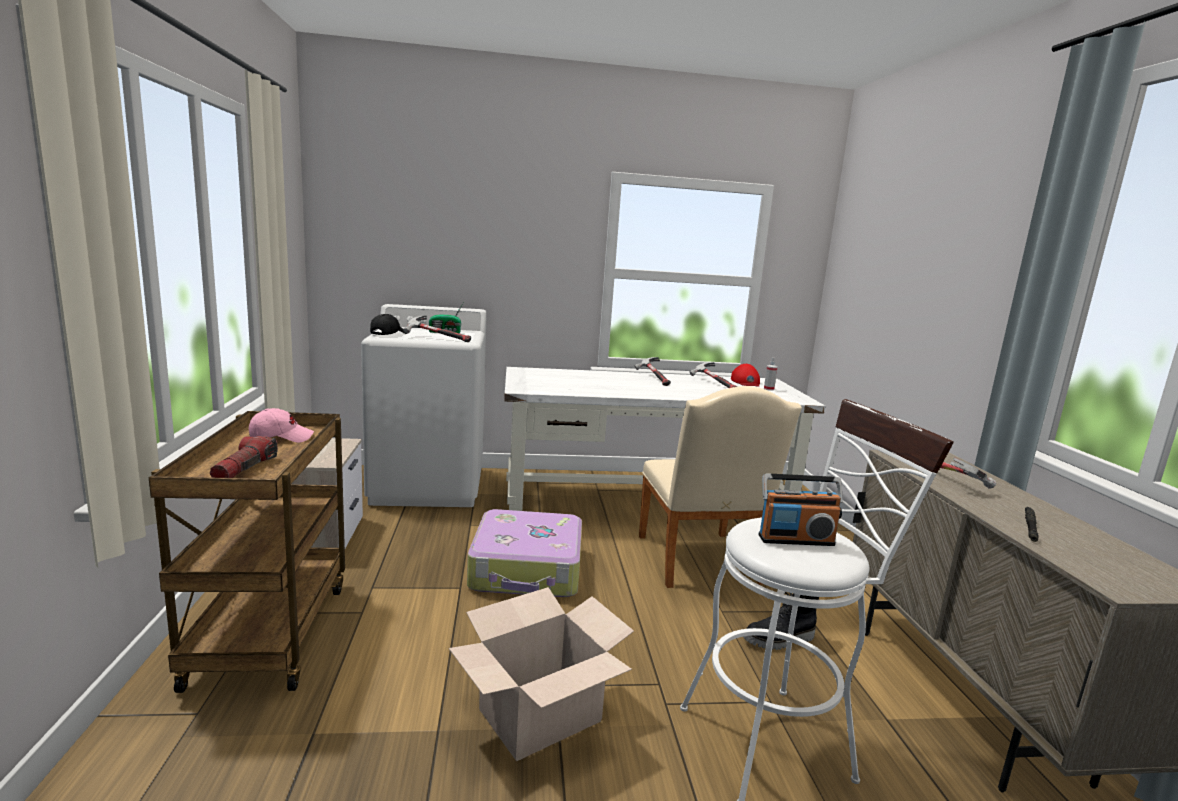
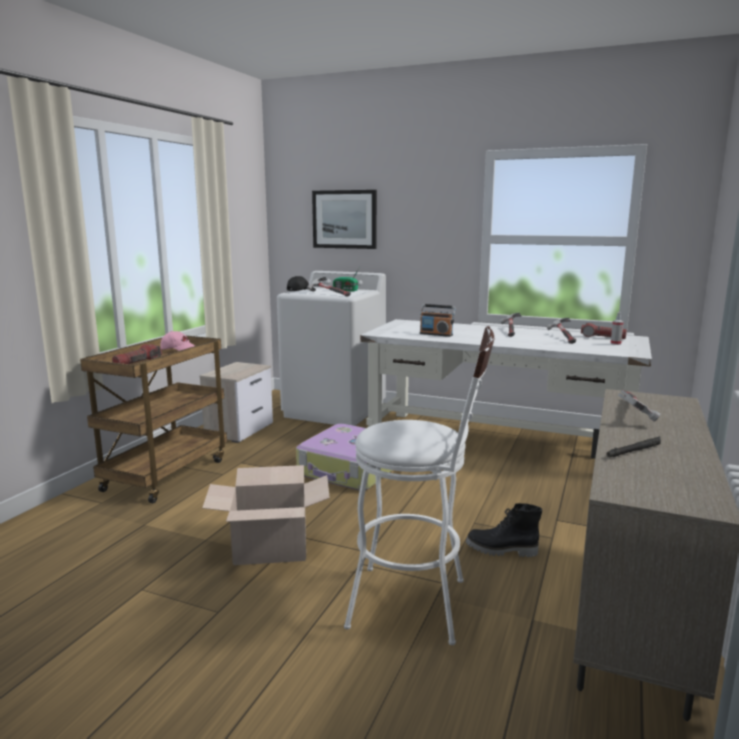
camera: 30 degrees right, 0 degrees up
(428, 238) = (344, 219): none -> picture
(700, 563) = (495, 489): beige chair -> none
(746, 382) = (602, 337): red cap -> flashlight
(795, 539) = (405, 432): radio -> radio (436, 334)

